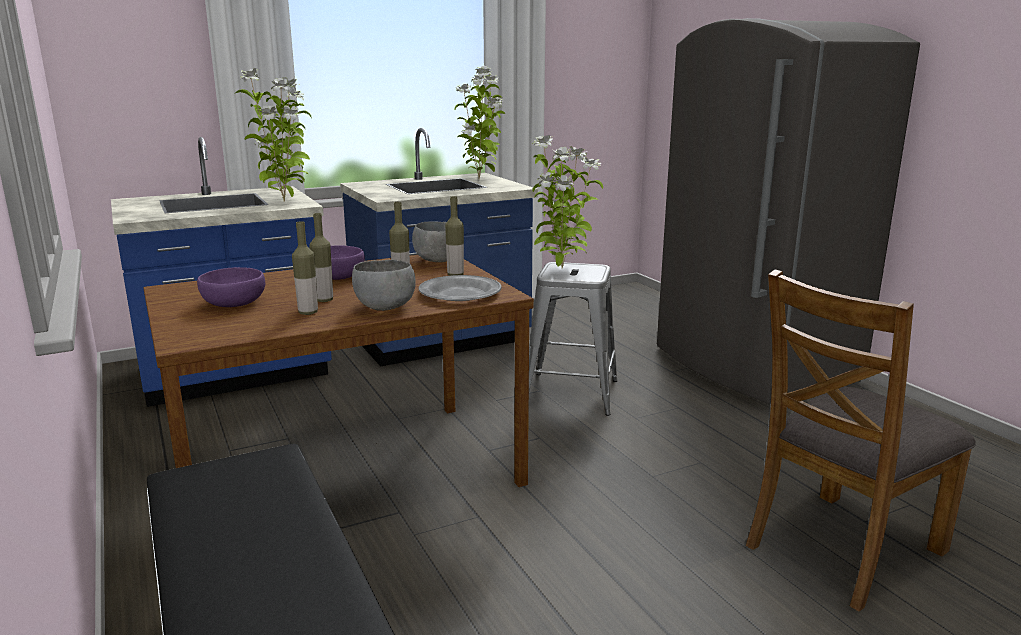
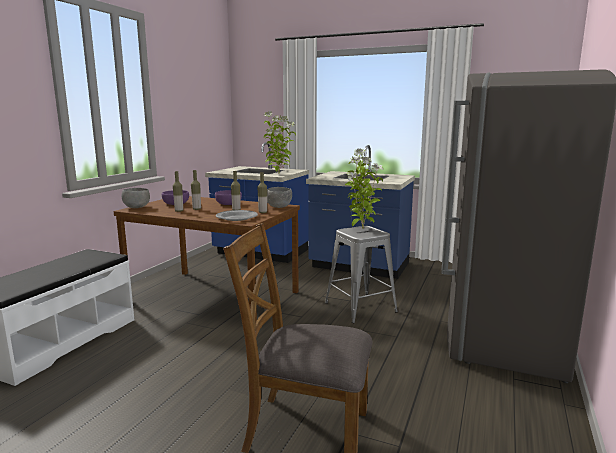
camera: 50 degrees right, 5 degrees down
(384, 308) = (200, 215): grey bowl -> grey bowl (136, 207)
(480, 179) = (396, 177): potted plant -> none

